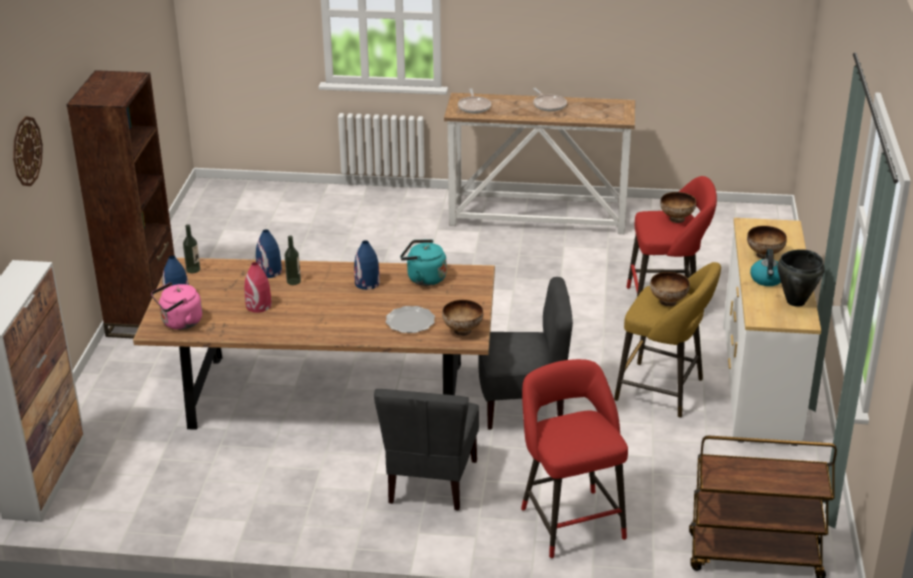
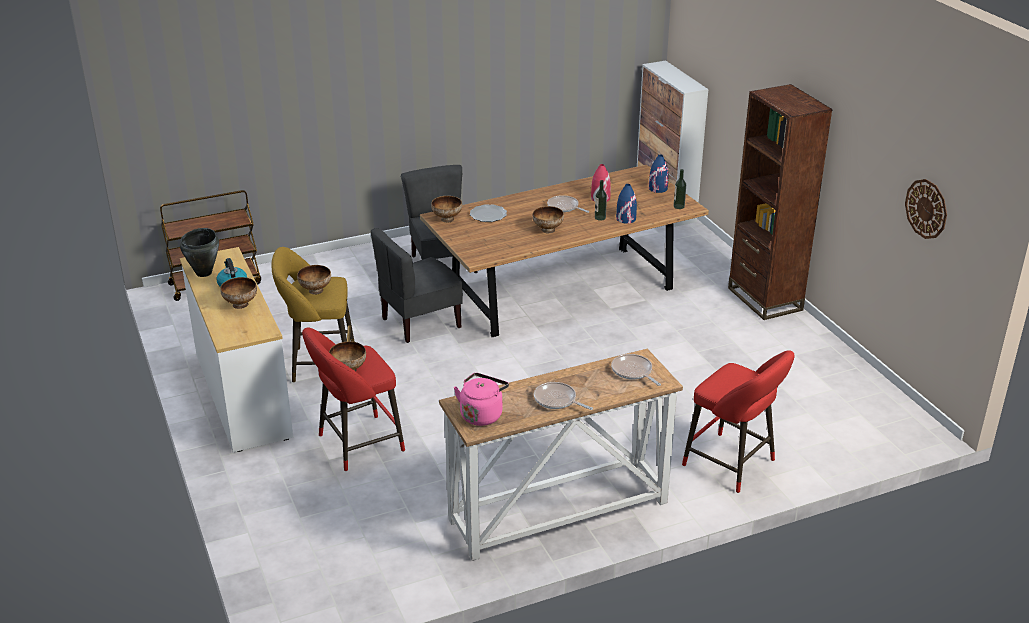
camera: 150 degrees right, 0 degrees up
(26, 151) = (748, 59): wall clock -> wall clock (926, 208)
(179, 323) = (633, 177): pink kettle -> pink kettle (482, 414)
(313, 306) = (564, 207): none -> frying pan
(367, 283) = (547, 230): blue vase -> bowl
(424, 278) = (511, 244): turquoise kettle -> none
(570, 520) = (340, 270): red stool -> red stool (733, 465)

